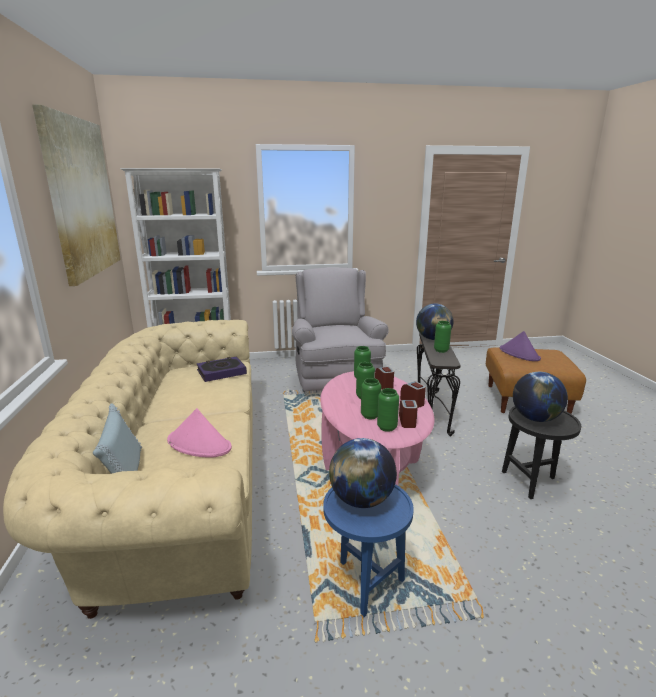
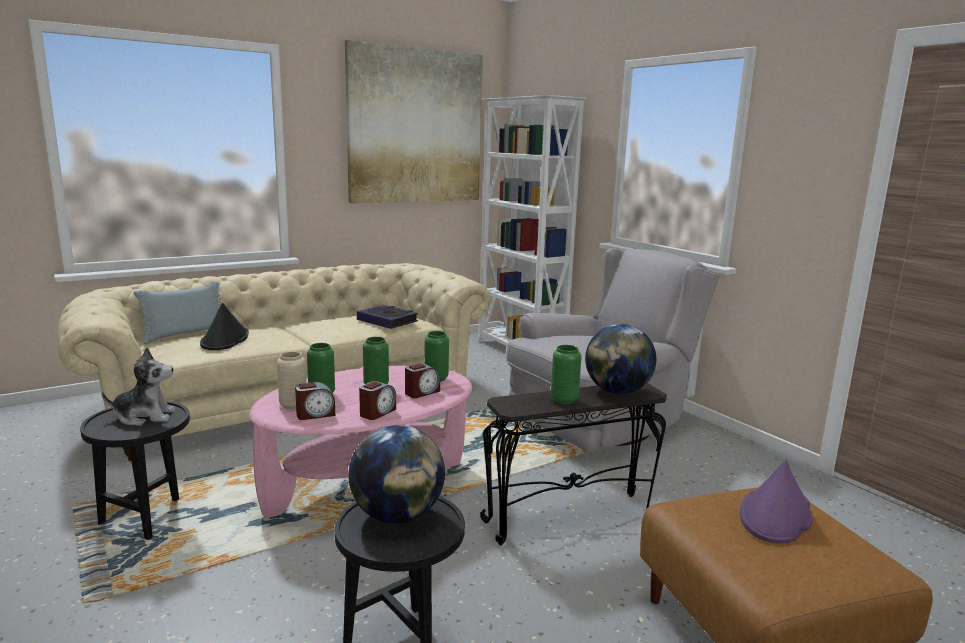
camera: 65 degrees right, 5 degrees down
(199, 444) = (225, 340): pink hat -> black hat
(361, 500) = (145, 416): globe -> plush toy
(365, 581) = (148, 517): blue side table -> black side table
(387, 427) = (293, 405): green vase -> beige vase

